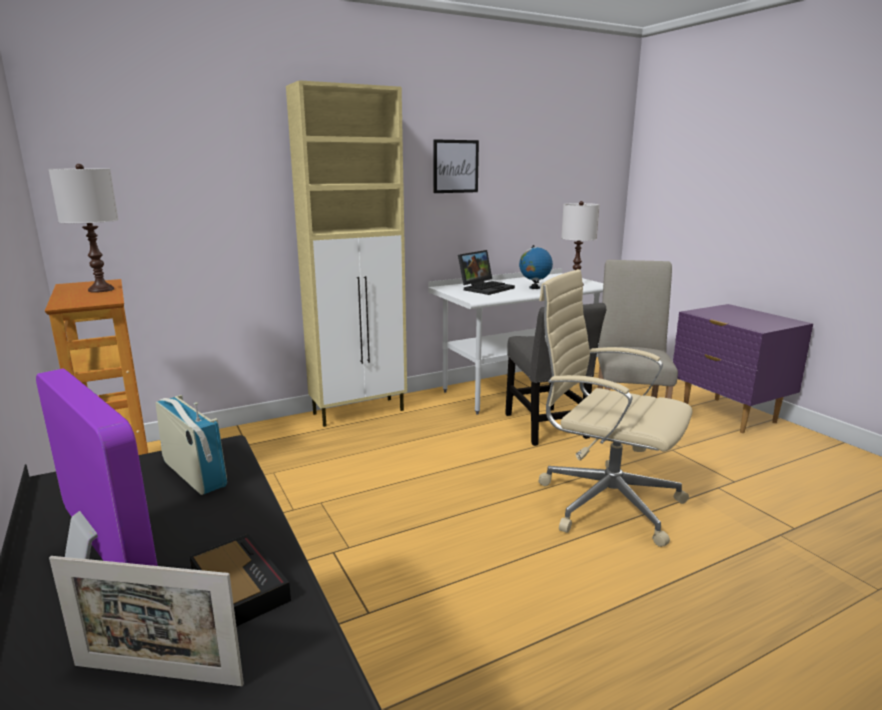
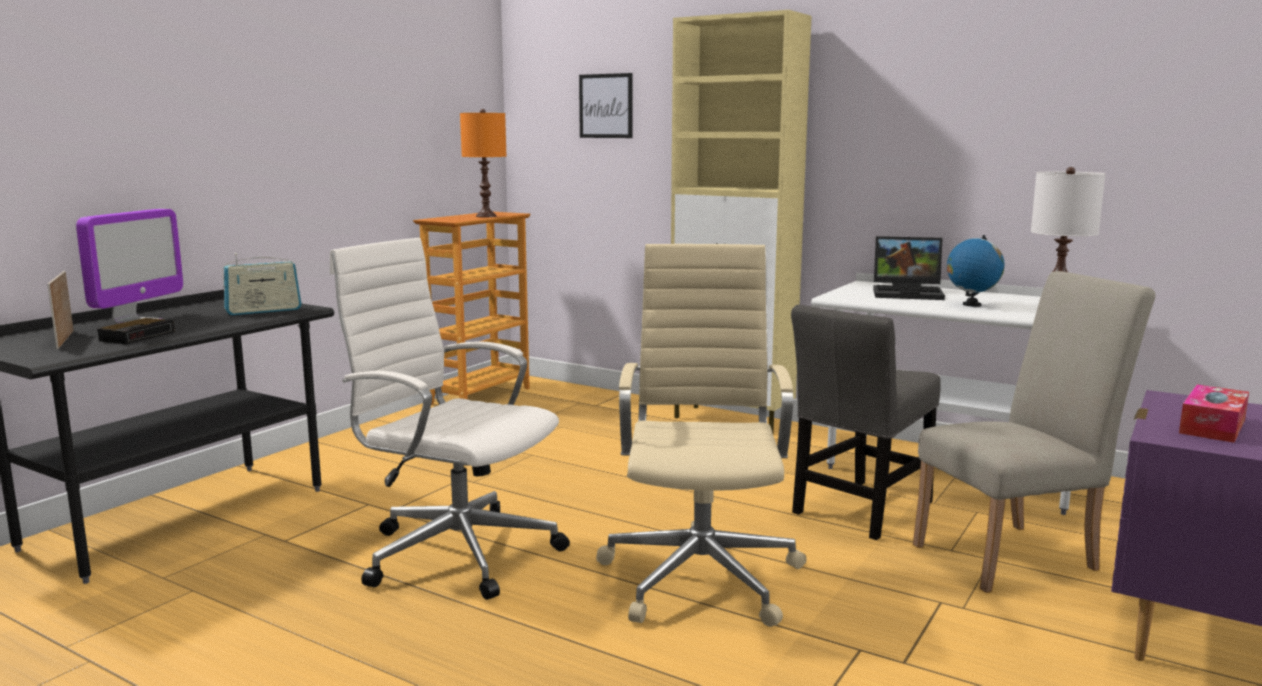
camera: 60 degrees right, 5 degrees down
(101, 290) = (486, 216): white table lamp -> orange table lamp
(194, 474) = (263, 311): radio -> radio turned 45 degrees clockwise
(455, 166) = (919, 110): picture -> picture (606, 106)
(496, 594) = (456, 551): none -> white office chair
(744, 319) = (1212, 426): none -> tissue box

